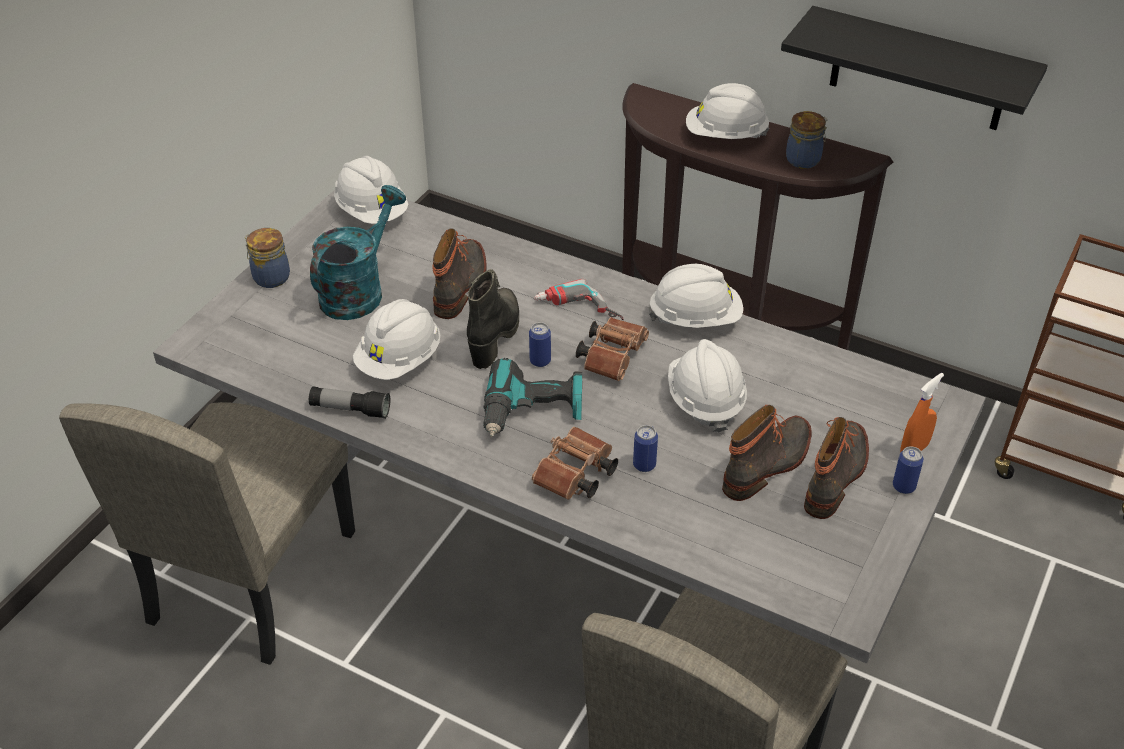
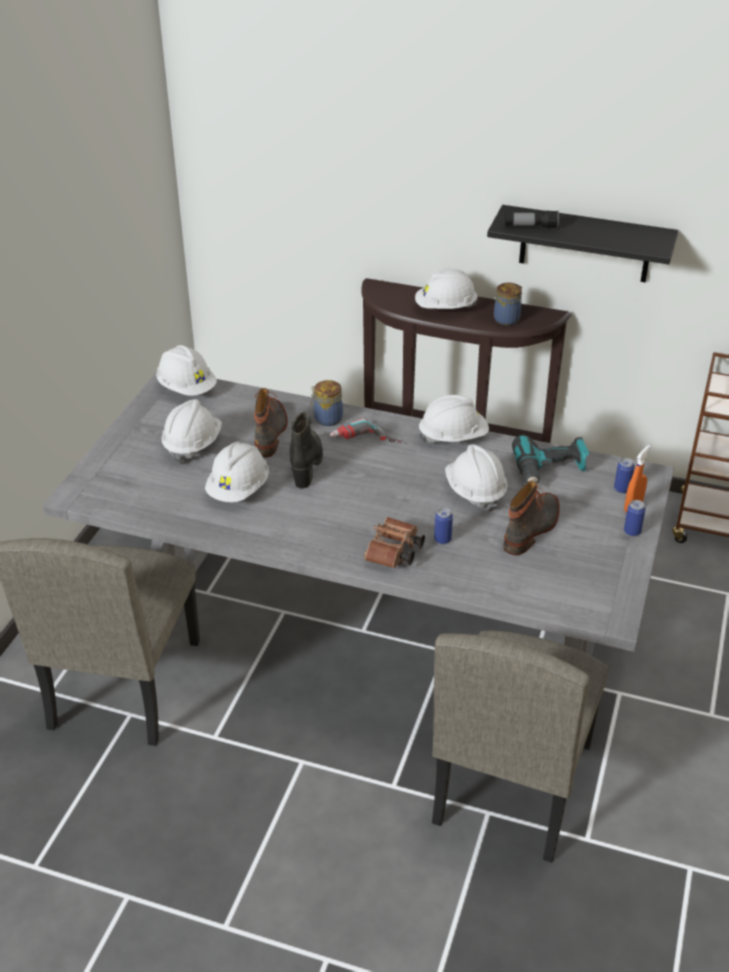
camera: 10 degrees left, 5 degrees down
(270, 277) = (120, 442): jar -> jar (327, 419)
(350, 409) = (210, 528): flashlight -> flashlight (530, 227)
(358, 290) = (192, 444): turquoise watering can -> white hard hat
(533, 412) = (350, 513): power drill -> power drill (550, 470)
(540, 361) = (345, 478): can -> can (622, 489)
(613, 356) = (399, 469): brown binoculars -> none
(836, 475) = (583, 530): boot -> none

